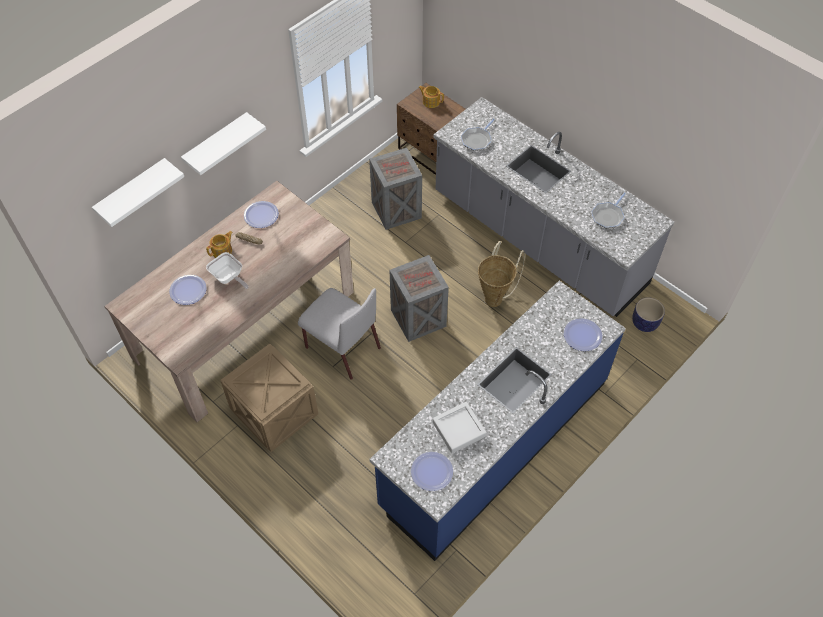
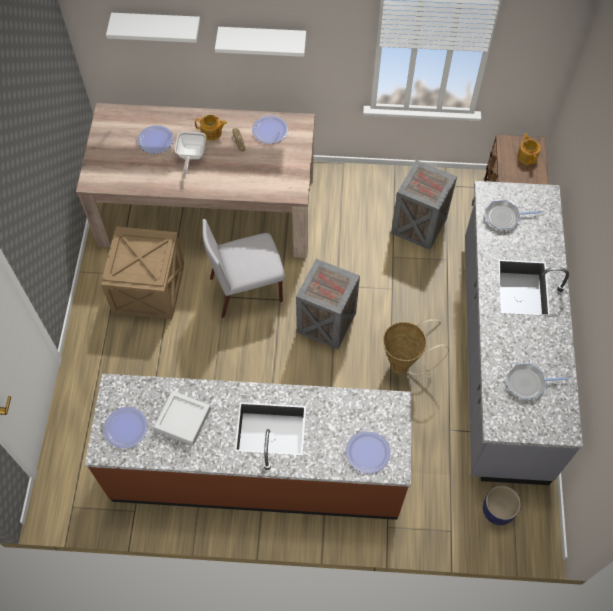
camera: 50 degrees right, 5 degrees up
(341, 347) = (247, 289): grey chair -> grey chair turned 75 degrees clockwise
(494, 442) = (257, 469): blue counter -> brown counter

